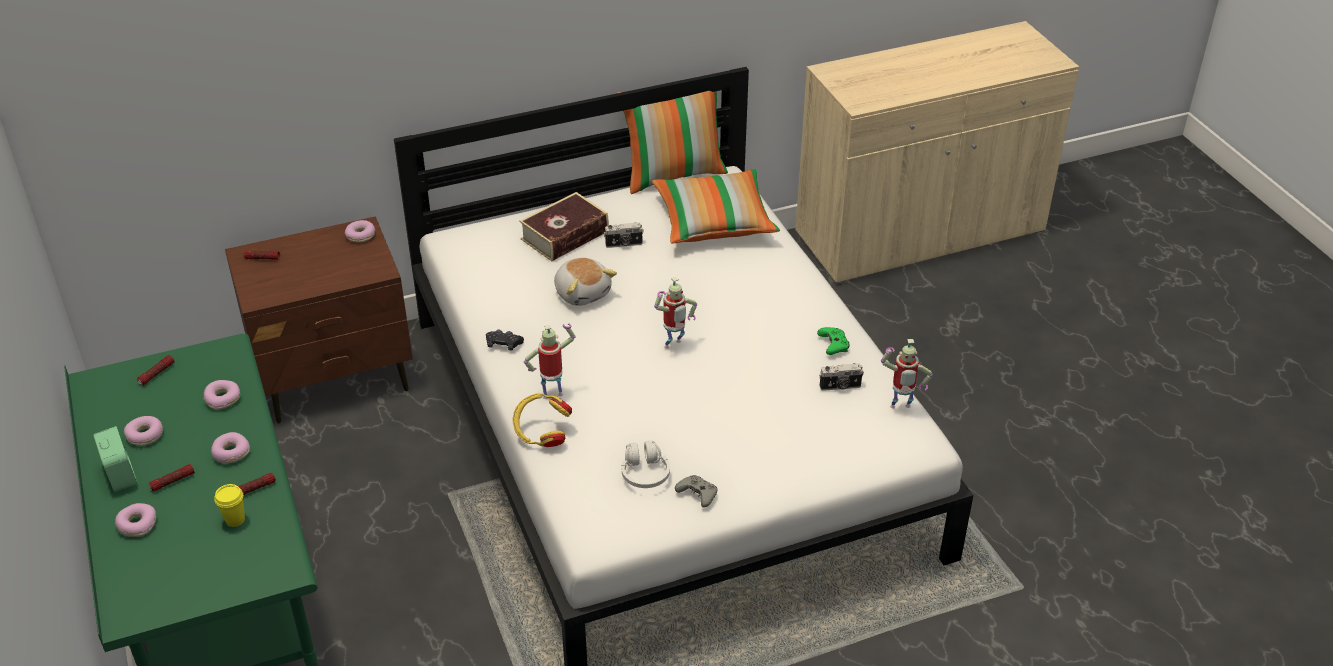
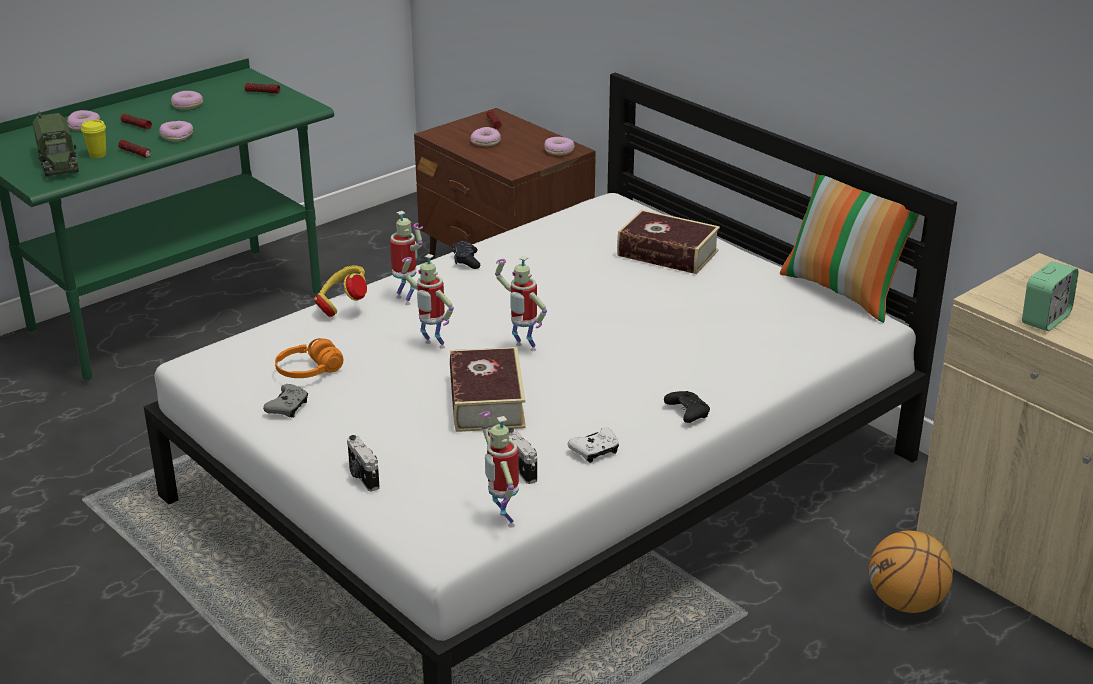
camera: 70 degrees right, 10 degrees down
(121, 475) = (138, 109): alarm clock -> alarm clock (1045, 319)
(223, 399) = (242, 119): donut -> donut (486, 142)
(234, 553) = (58, 163): none -> toy truck
(583, 292) = (579, 283): plush toy -> none
(624, 244) = (681, 287): camera -> camera (362, 476)
(641, 394) = (432, 346): none -> toy robot
(645, 473) = (309, 371): white headphones -> orange headphones
(714, 221) = (772, 330): pillow -> none
(742, 383) = (486, 401): none -> book
(804, 291) = (687, 413): none -> black game controller
(833, 345) = (595, 451): green game controller -> white game controller
(884, 307) = (906, 603): none -> basketball

